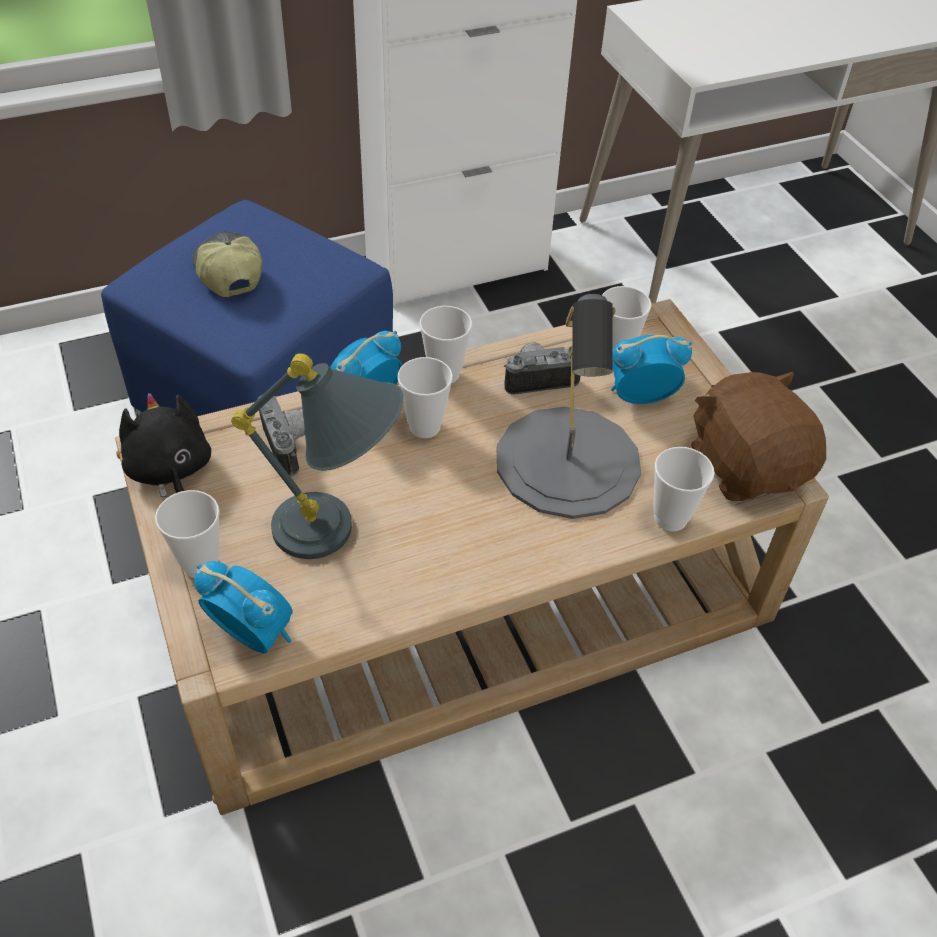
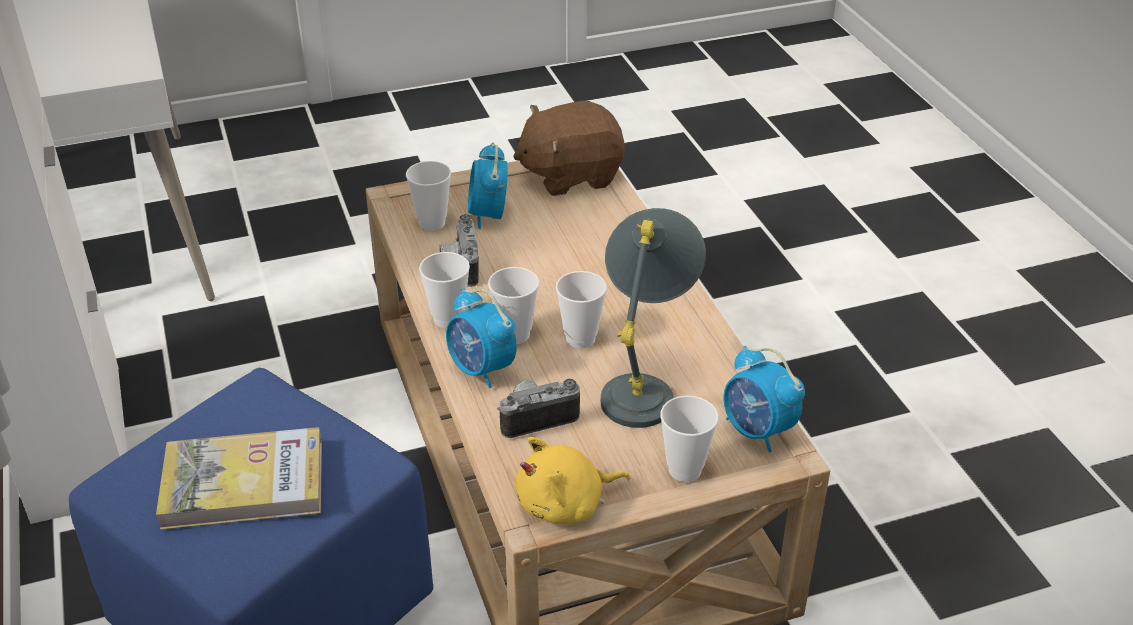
camera: 85 degrees left, 10 degrees down
(170, 472) = (566, 504): black plush toy -> yellow plush toy
(227, 273) = (244, 484): cap -> book
(252, 634) = (757, 431): alarm clock -> alarm clock turned 75 degrees counterclockwise
(568, 462) = (562, 257): grey table lamp -> none
(670, 518) = (625, 213): cup -> cup (580, 339)

